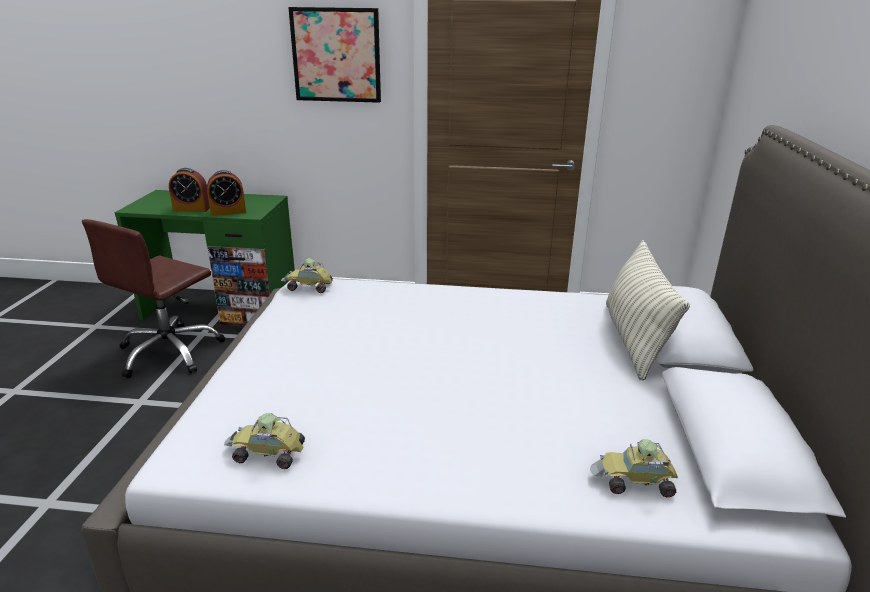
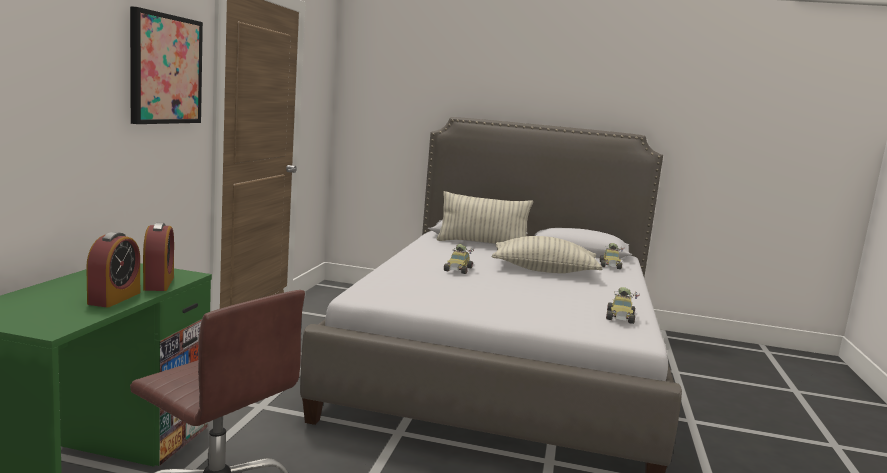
camera: 85 degrees left, 15 degrees down
(308, 286) = (374, 292): toy car -> toy car (458, 270)
(508, 394) = (544, 270): none -> pillow

